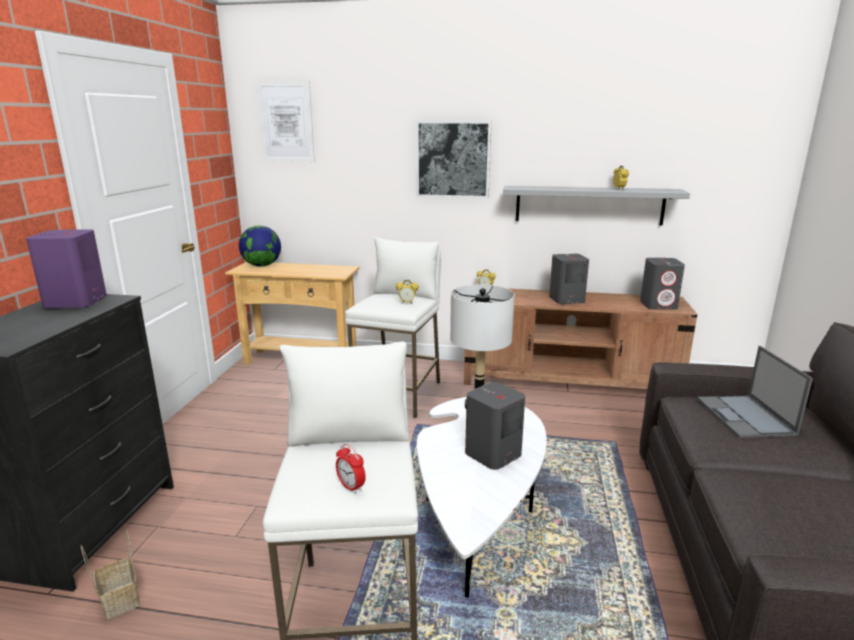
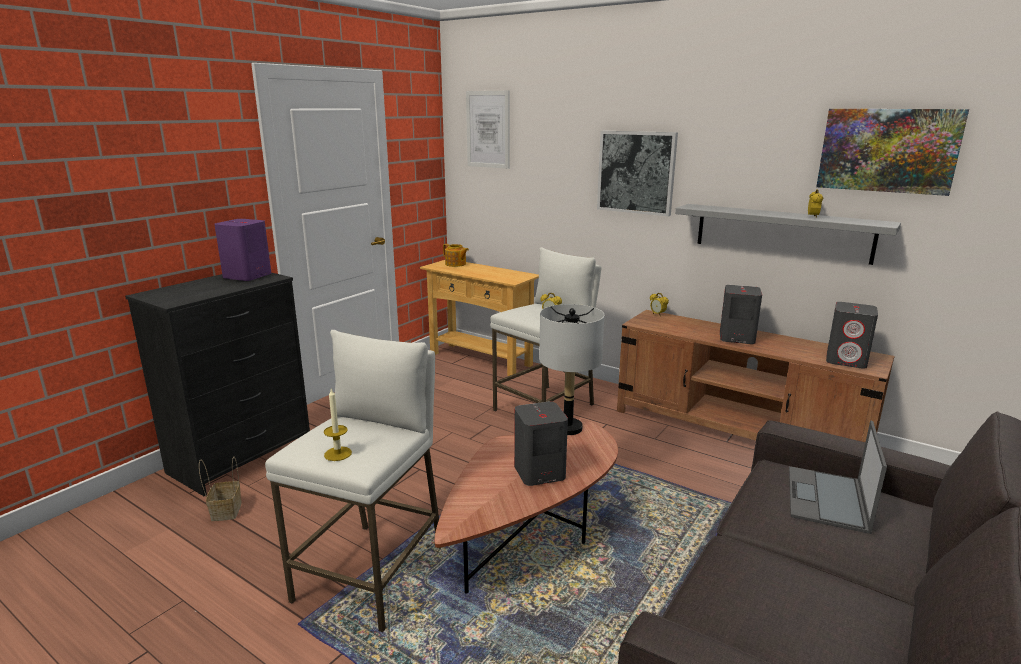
camera: 25 degrees right, 0 degrees up
(262, 265) = (455, 264): globe -> teapot
(351, 487) = (338, 454): alarm clock -> candle
(478, 514) = (532, 531): white coffee table -> brown coffee table
(669, 131) = (888, 150): none -> picture

